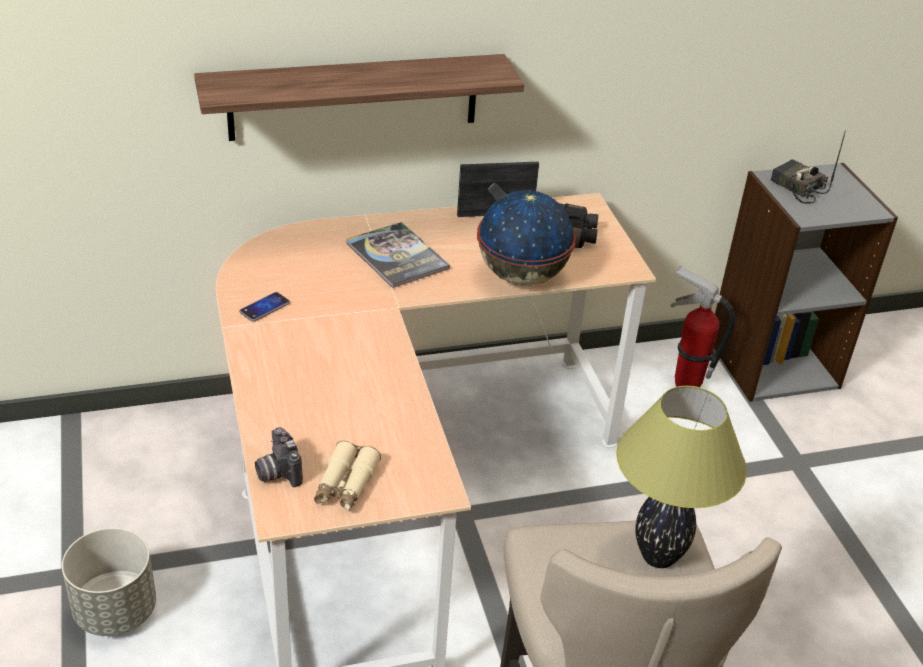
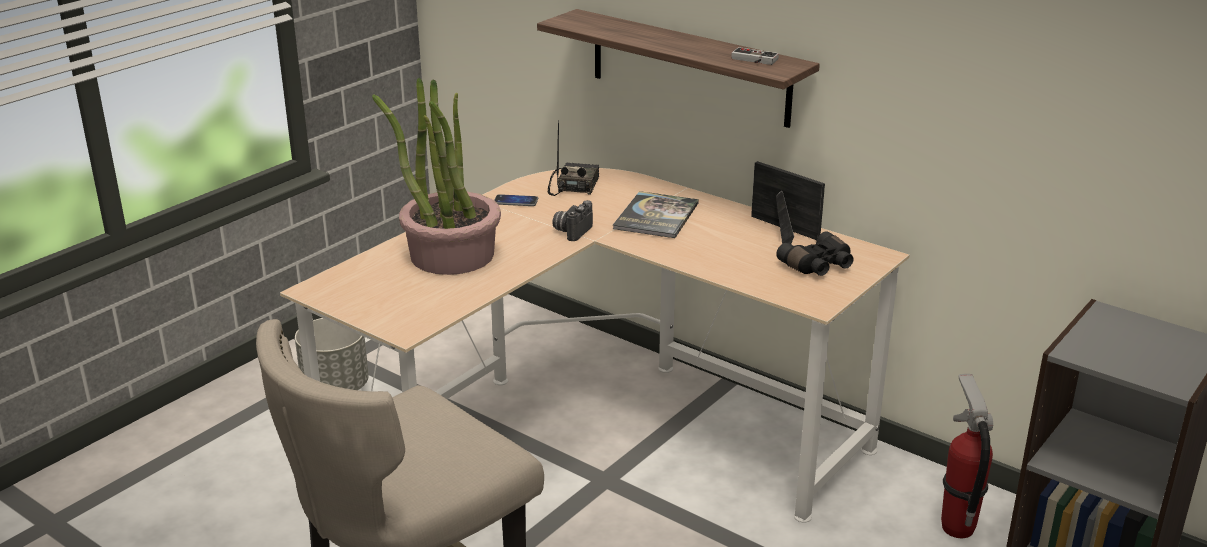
camera: 55 degrees right, 10 degrees down
(277, 472) = (350, 272): camera -> camera (572, 231)
(323, 395) = (451, 255): none -> potted plant
(346, 485) = (368, 298): beige binoculars -> none
(460, 72) = (753, 60): none -> game controller
(521, 276) = (718, 267): globe -> none
(658, 556) = (459, 452): table lamp -> none
(796, 187) = (1119, 331): radio -> radio (573, 186)

